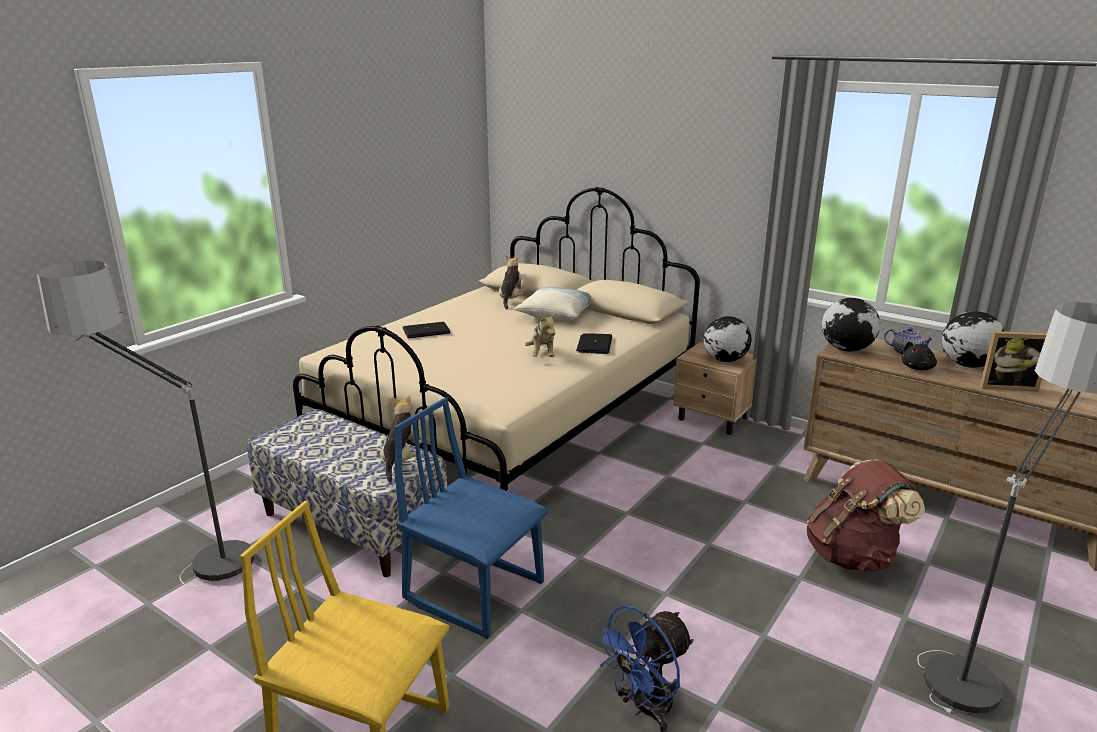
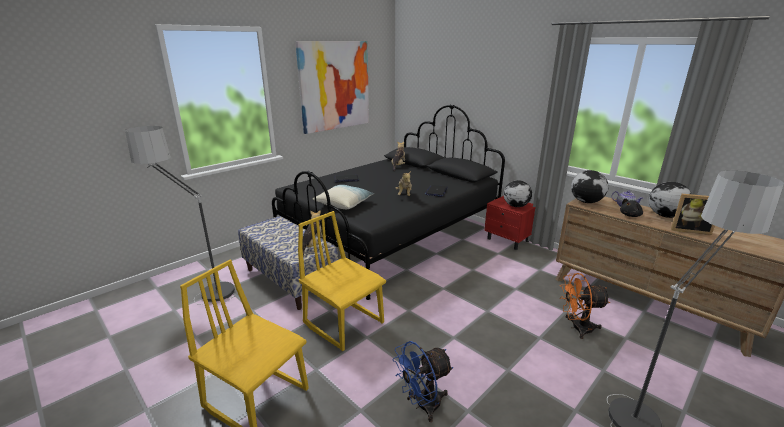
camera: 10 degrees right, 0 degrees up
(388, 160) = (335, 86): none -> picture
(475, 590) = (344, 323): blue chair -> yellow chair
(511, 427) = (391, 236): beige bed -> black bed
(556, 314) = (420, 174): pillow -> pillow (344, 204)
(713, 419) = (508, 240): beige nightstand -> red nightstand
(853, 556) = (577, 328): brown backpack -> orange fan

